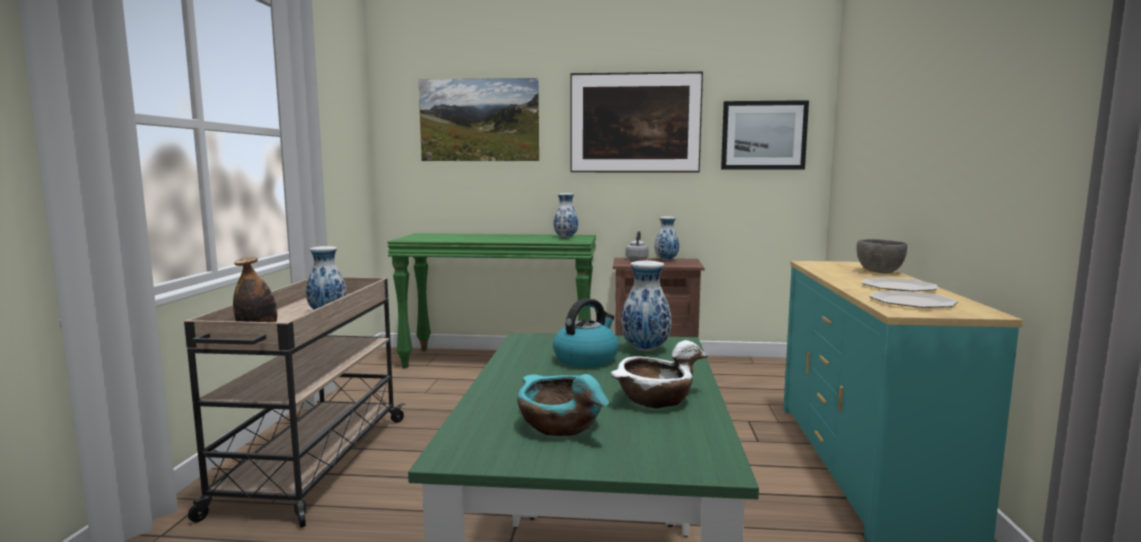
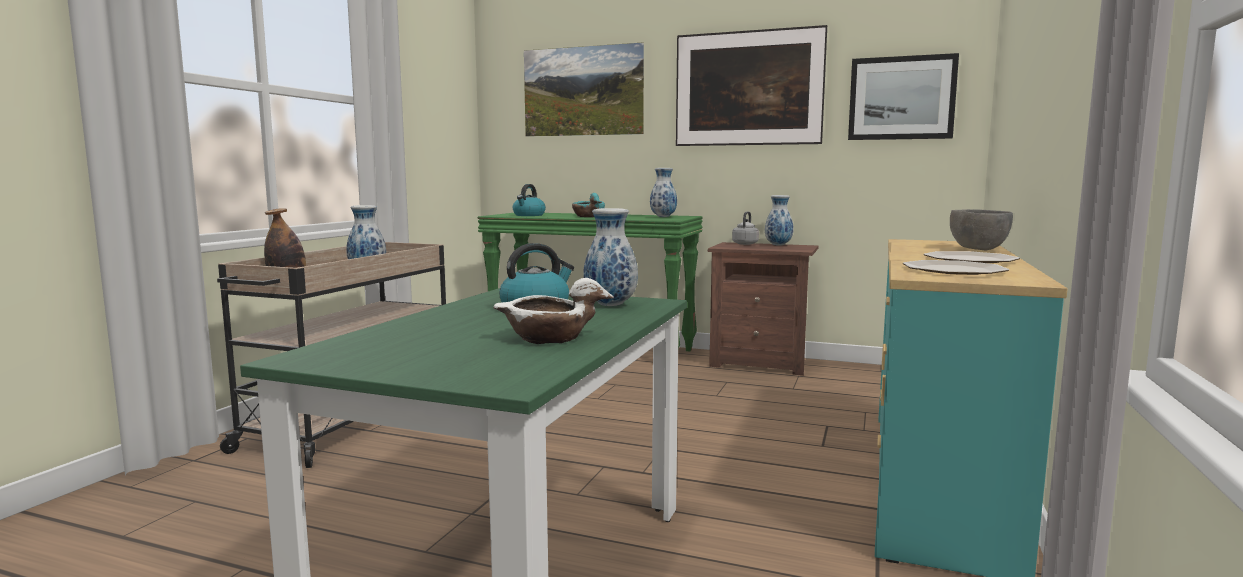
camera: 15 degrees right, 0 degrees up
(437, 238) = (529, 215): none -> kettle
(560, 425) = (423, 348): turquoise bowl -> turquoise bowl (588, 216)

